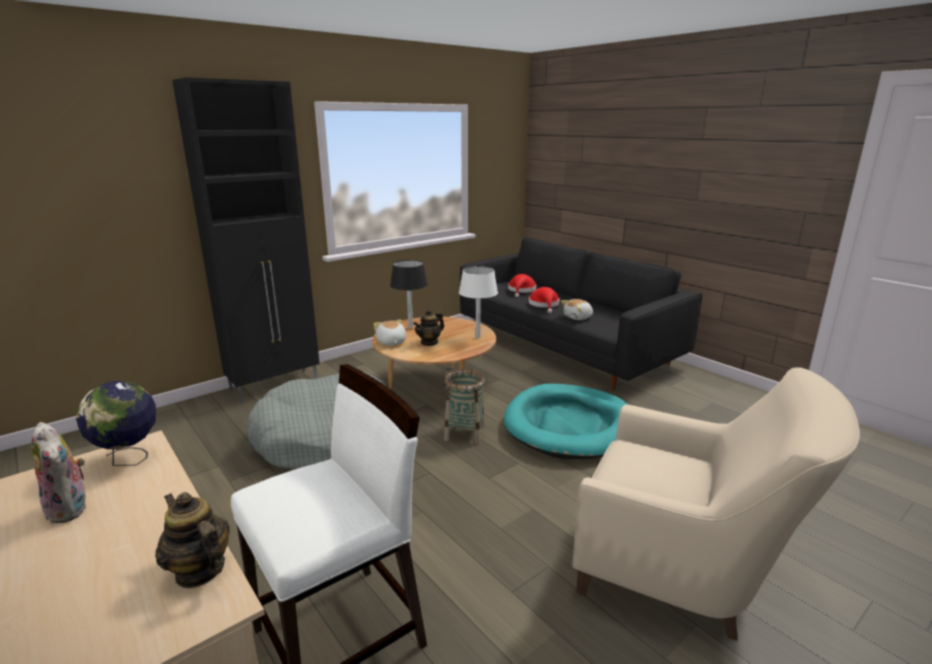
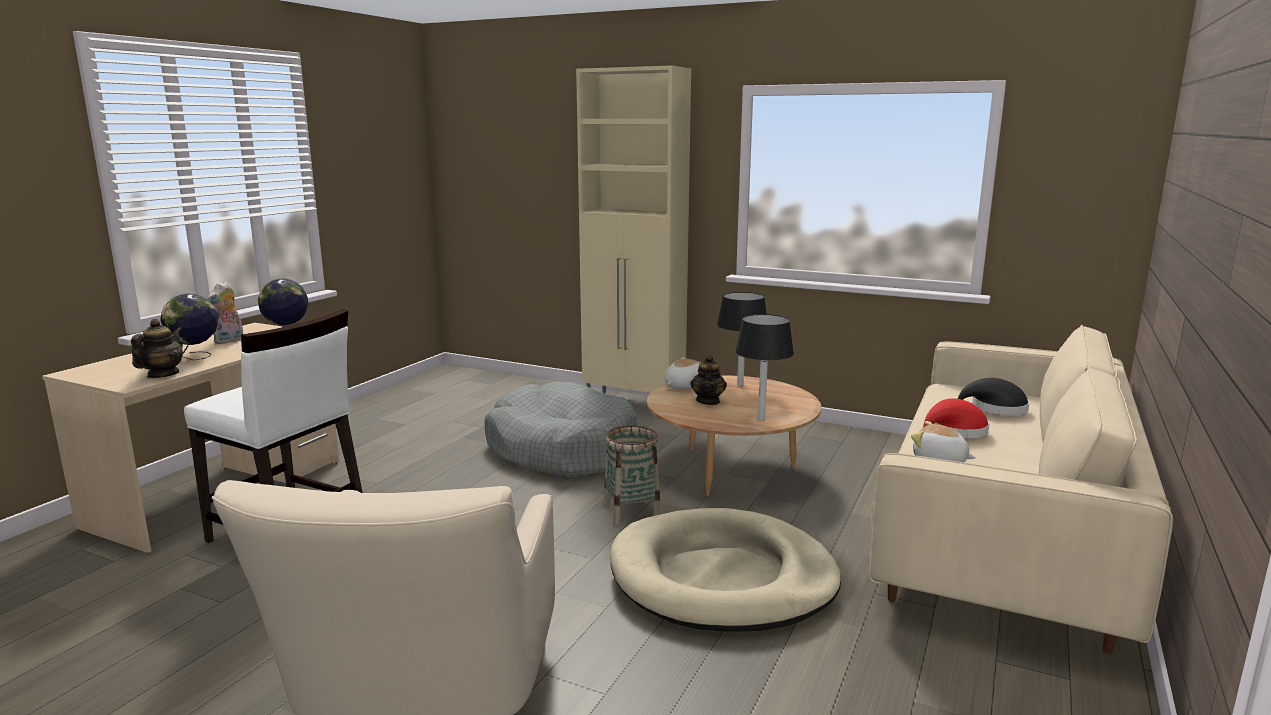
camera: 65 degrees right, 5 degrees down
(129, 540) = (195, 357): none -> globe
(276, 385) = (634, 403): black cabinet -> beige cabinet
(429, 342) = (708, 401): teapot -> teapot turned 105 degrees counterclockwise
(478, 337) = (761, 419): white table lamp -> black table lamp
(521, 290) = (994, 408): red hat -> black hat
(565, 346) = (1002, 532): black sofa -> beige sofa
(569, 425) = (722, 578): turquoise dog bed -> beige dog bed

